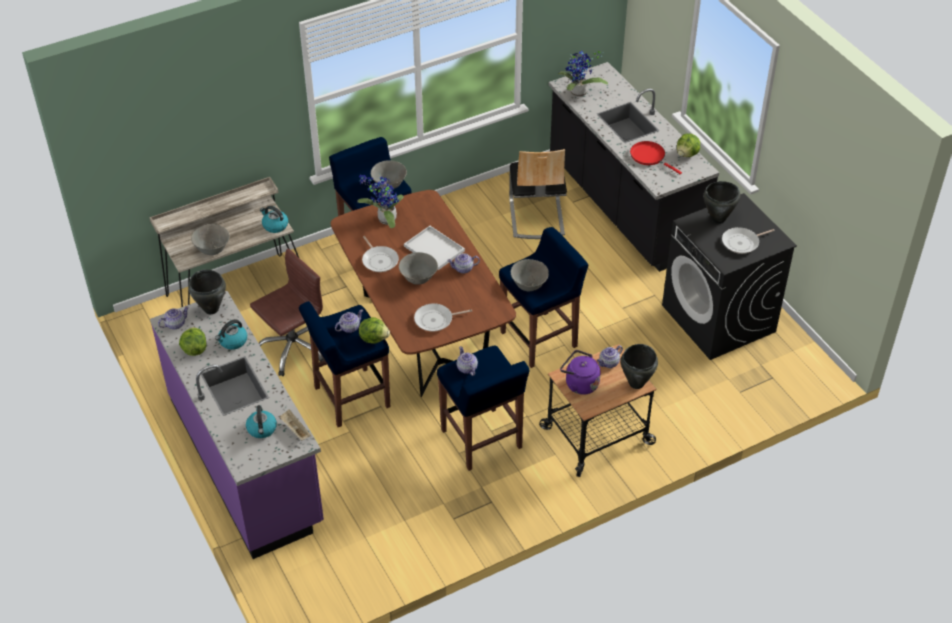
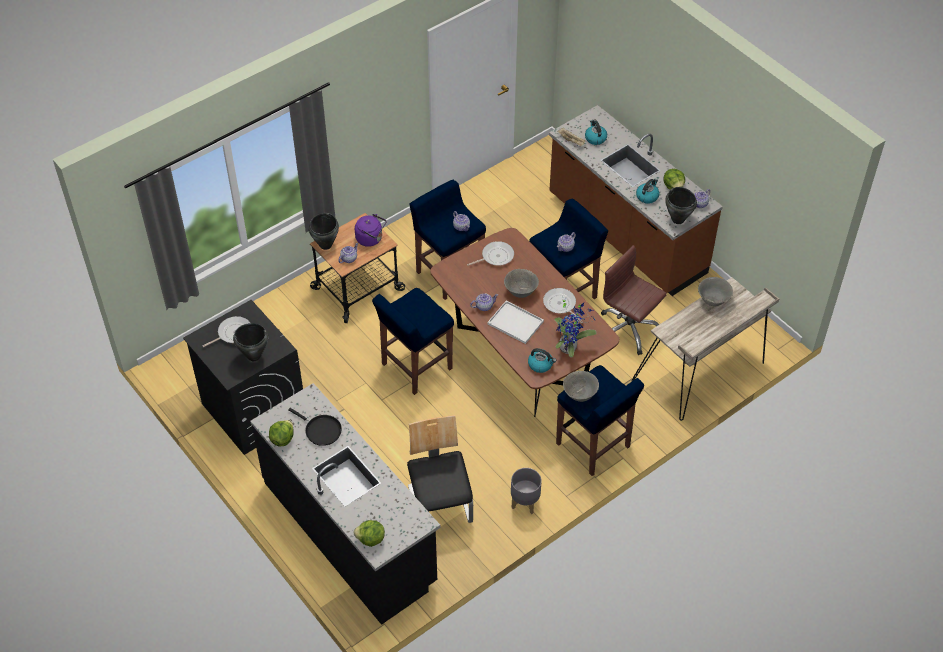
camera: 170 degrees right, 5 degrees up
(246, 460) = (625, 235): purple counter -> brown counter
(275, 225) = (669, 332): kettle -> kettle (540, 364)
(293, 348) = (628, 329): brown office chair -> brown office chair turned 90 degrees clockwise
(374, 338) = (542, 241): lettuce -> lettuce (370, 539)
(456, 209) = (525, 502): none -> grey planter
(528, 285) = (424, 305): grey bowl -> none
(578, 94) = (403, 509): potted plant -> none
(649, 157) = (321, 430): red frying pan -> black frying pan

